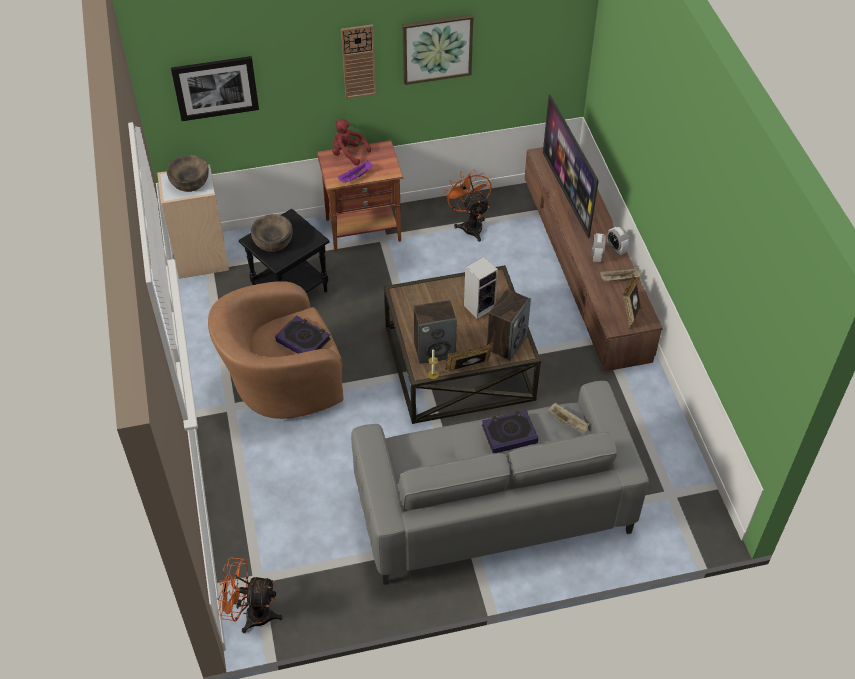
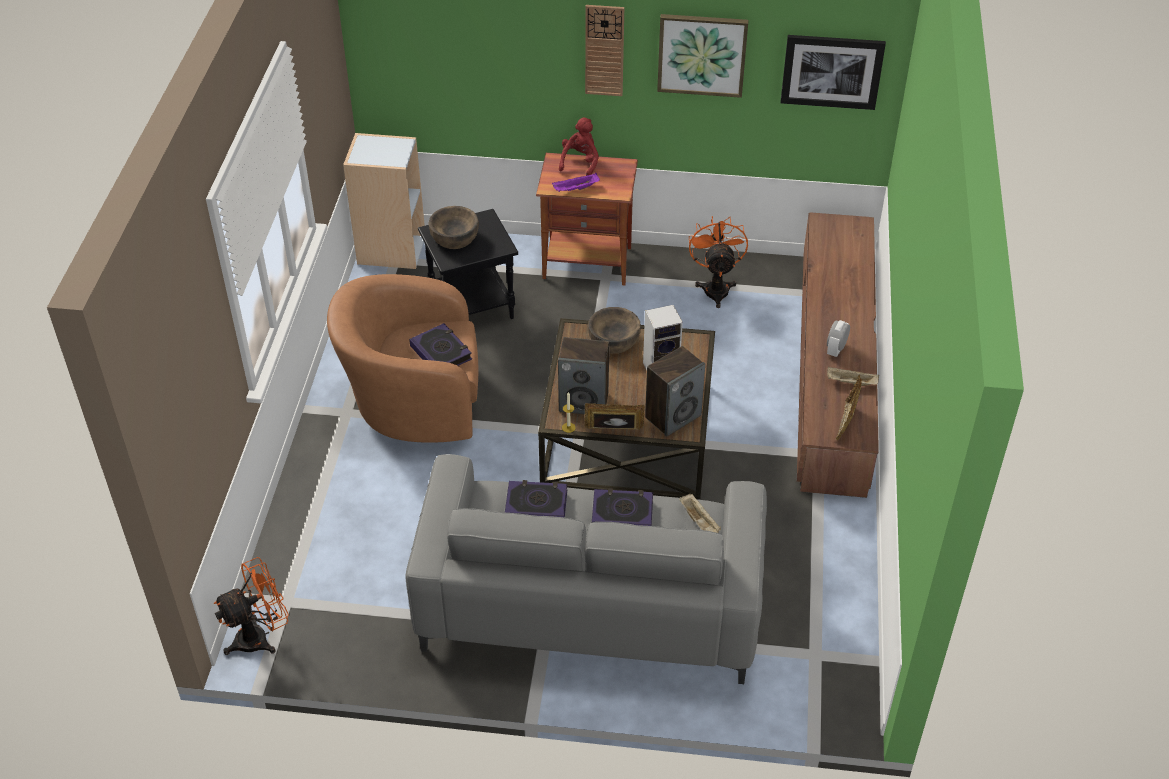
camera: 20 degrees right, 5 degrees down
(190, 181) = (385, 149): brown bowl -> brown bowl (614, 340)
(215, 87) = (433, 46): picture -> picture (832, 71)
(251, 614) = (260, 637): orange fan -> orange fan turned 120 degrees clockwise
(348, 153) = (580, 162): red plush toy -> red plush toy turned 60 degrees clockwise
(442, 446) = (536, 506): none -> book
(567, 194) = (834, 272): television -> none
(616, 249) = (864, 348): alarm clock -> none

